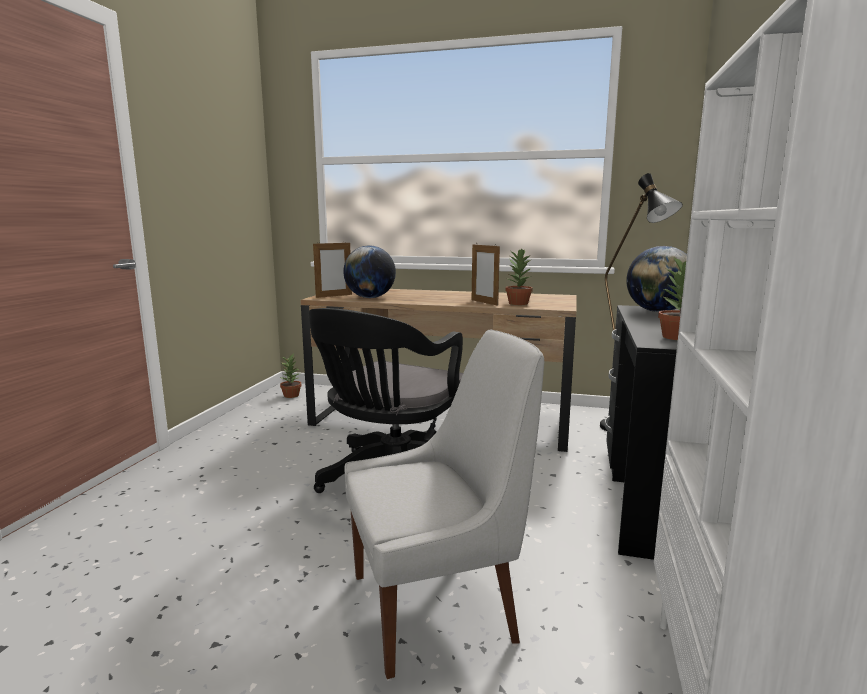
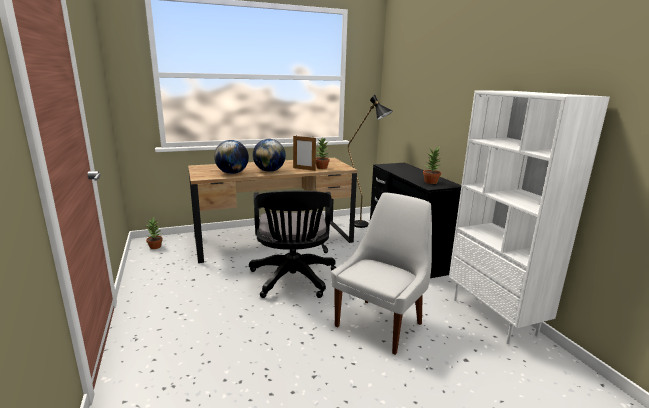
camera: 35 degrees left, 5 degrees up
(334, 296) = (205, 174): picture frame -> none
(657, 311) = (396, 167): globe -> globe (269, 171)

